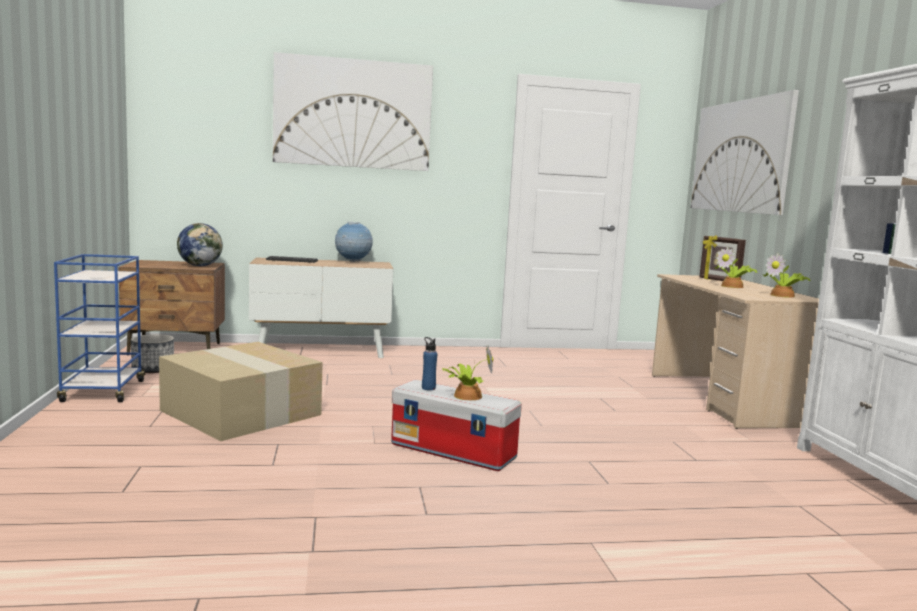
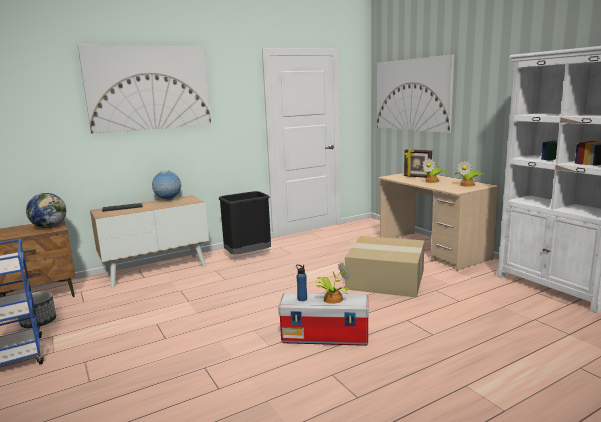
camera: 20 degrees left, 5 degrees up
(244, 412) = (152, 345): cardboard box -> cardboard box (387, 279)
(446, 358) = (248, 255): none -> black trash can

